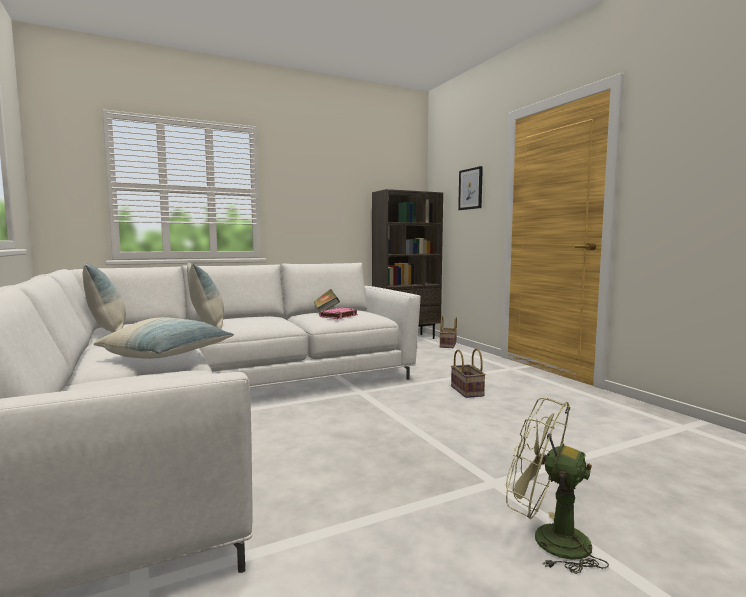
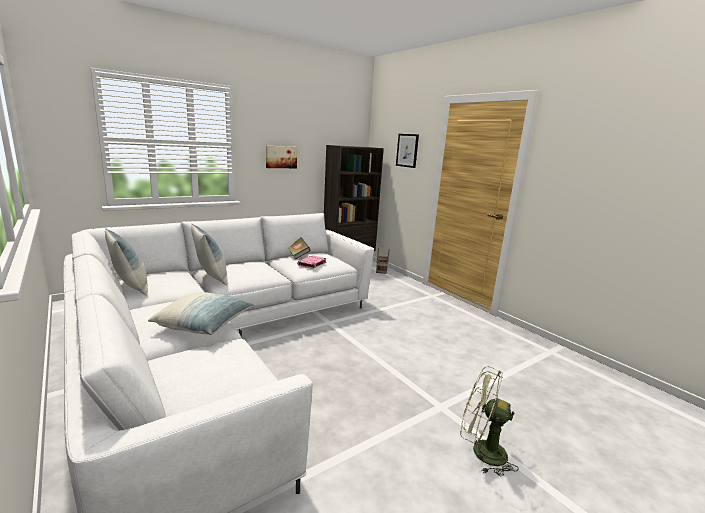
camera: 10 degrees left, 10 degrees up
(316, 207) = (281, 157): none -> picture
(468, 391) = (406, 320): basket -> none

